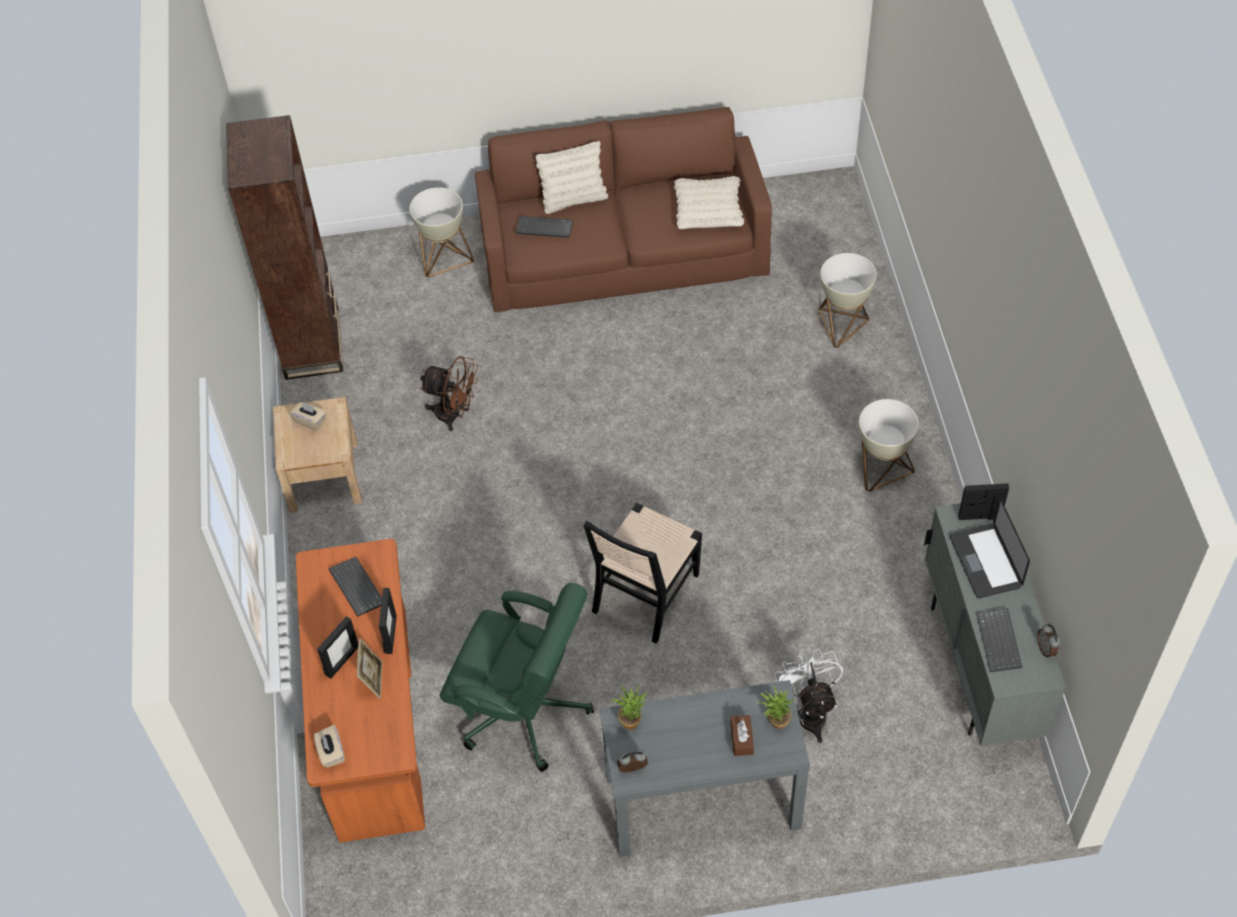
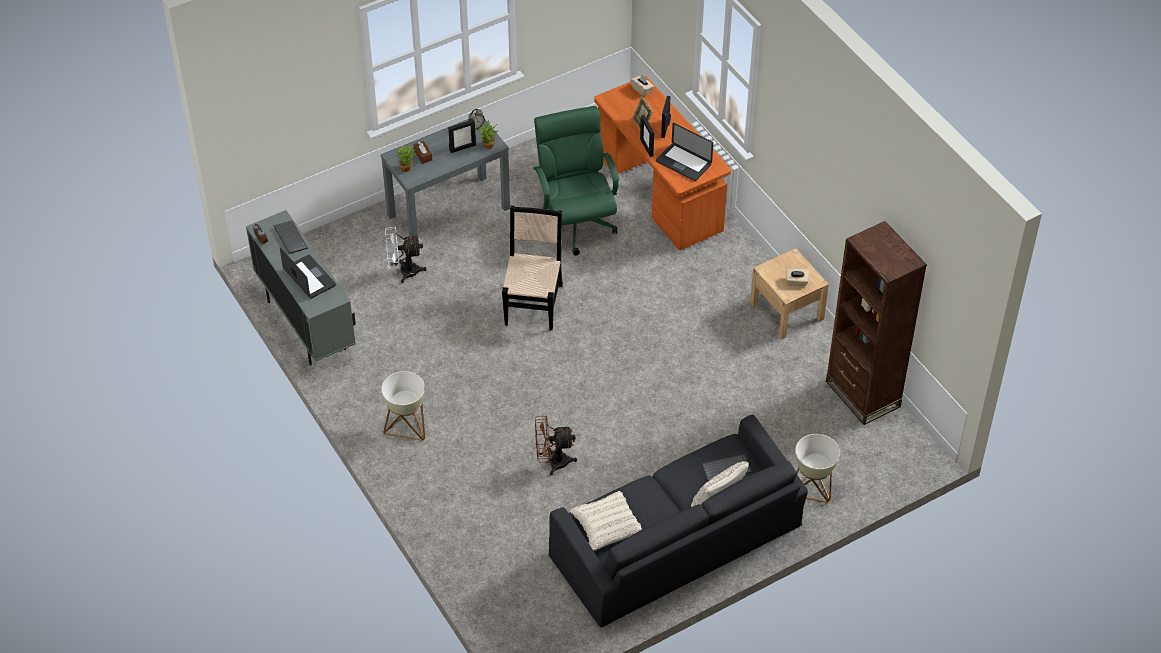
camera: 155 degrees right, 5 degrees down
(355, 587) = (683, 163): keyboard -> laptop
(454, 414) = (726, 376): brown fan -> brown fan (552, 462)
(524, 710) = (575, 224): green office chair -> green office chair turned 75 degrees clockwise
(623, 248) = (676, 542): brown sofa -> grey sofa
(809, 712) = (404, 272): white fan -> white fan turned 120 degrees clockwise
(842, 325) = (473, 529): planter -> none
(980, 517) = (319, 302): picture frame -> picture frame (462, 147)

